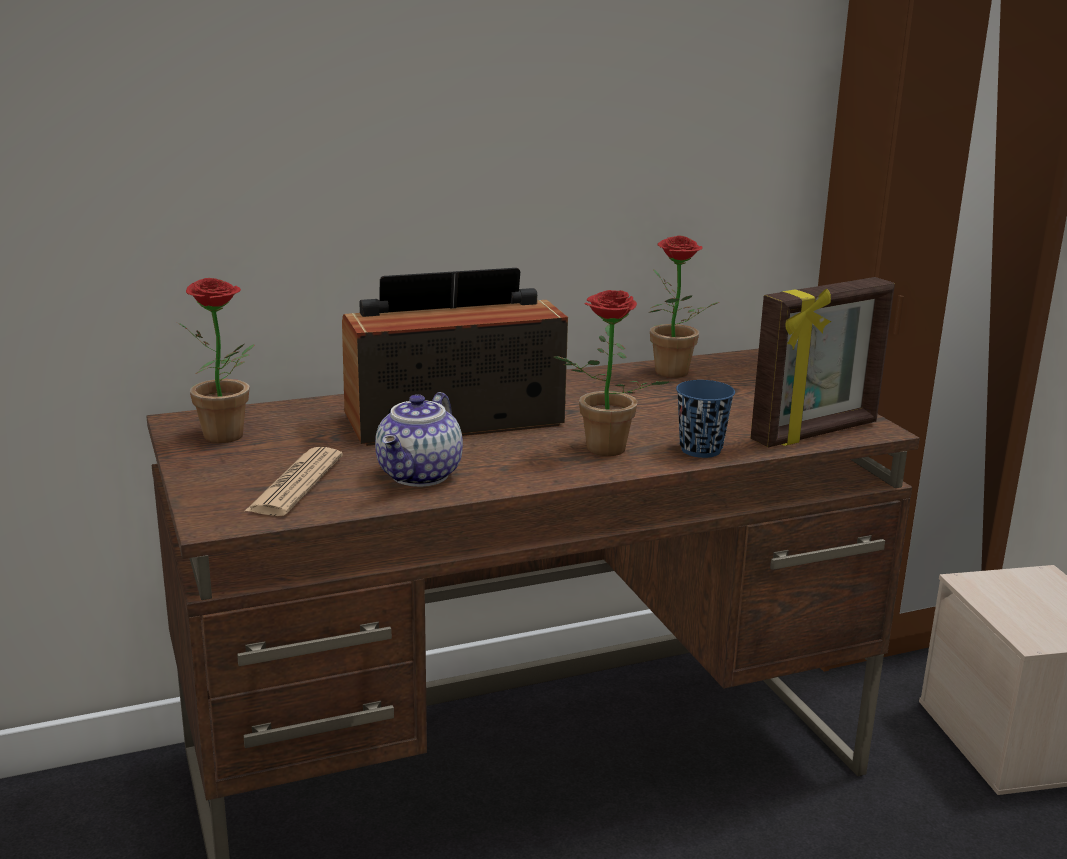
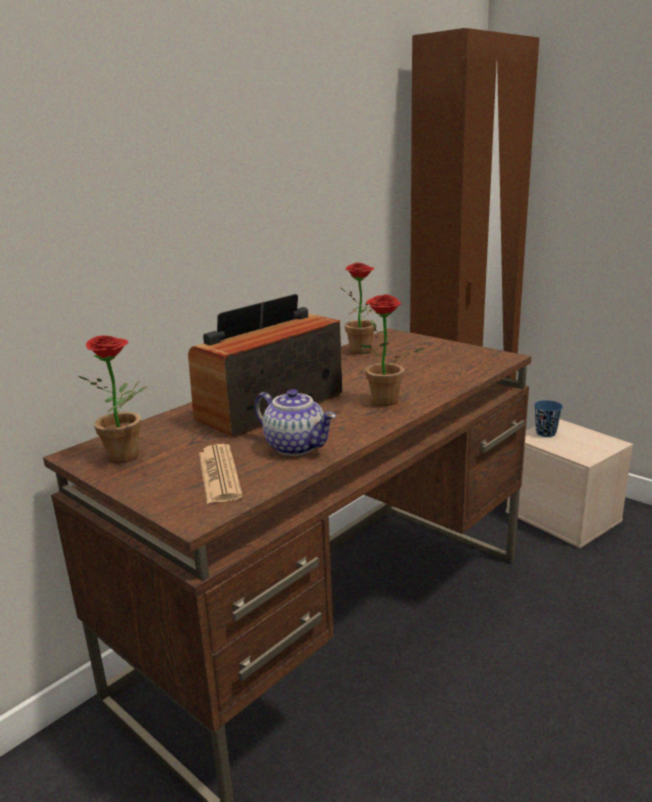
camera: 25 degrees left, 0 degrees up
(421, 476) = (297, 446): teapot -> teapot turned 45 degrees counterclockwise
(701, 450) = (436, 389): blue cup -> blue cup (546, 433)
(816, 433) = (481, 365): picture frame -> none

